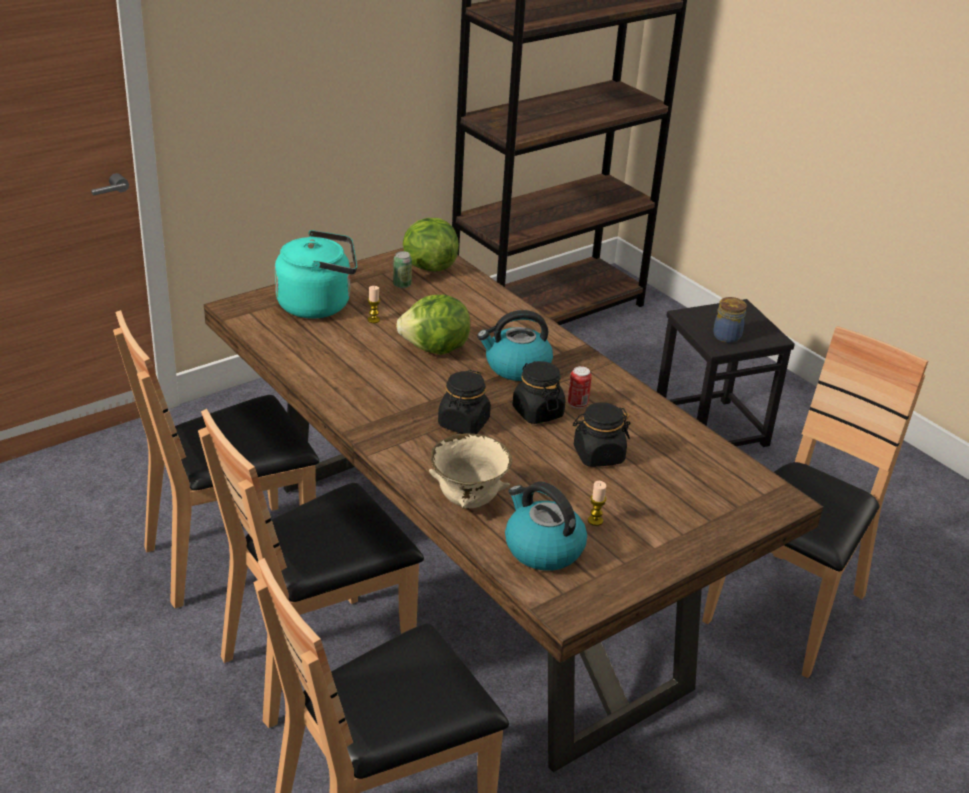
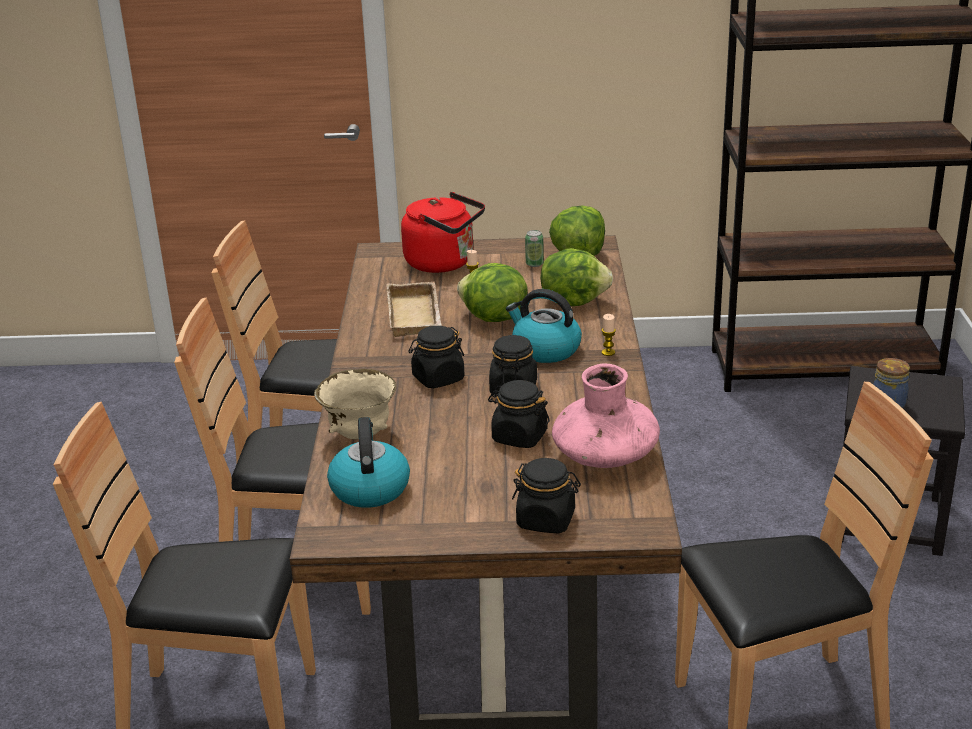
camera: 40 degrees right, 5 degrees down
(319, 305) = (444, 263): turquoise kettle -> red kettle
(364, 366) = (416, 316): none -> beige tray
(481, 313) = (573, 301): none -> lettuce
(577, 404) = (559, 392): can -> none
(595, 520) = (443, 484): candle -> candle (608, 352)
(681, 449) = (605, 456): none -> pink vase
(709, 521) = (546, 520): none -> black jar

